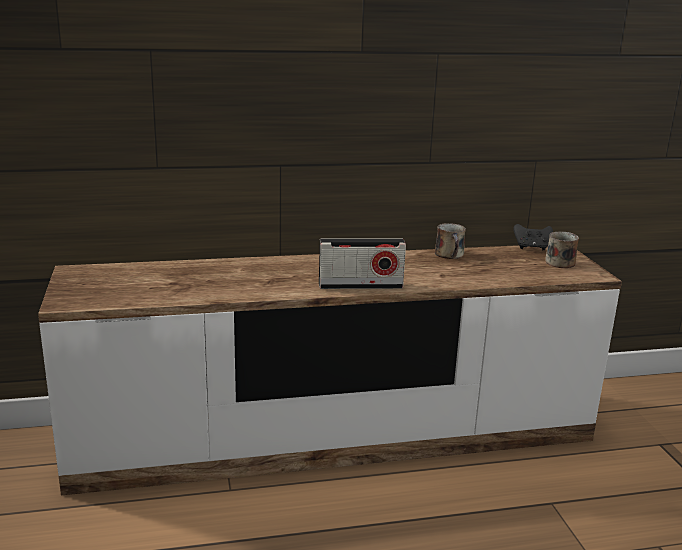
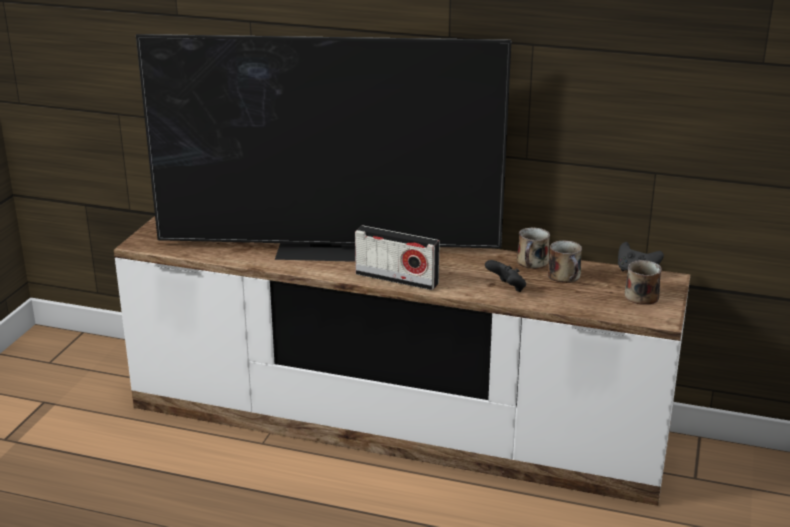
camera: 30 degrees right, 5 degrees up
(267, 274) = (328, 248): none -> television
(458, 275) = (507, 288): none -> black game controller
(488, 259) = (565, 276): none -> mug

